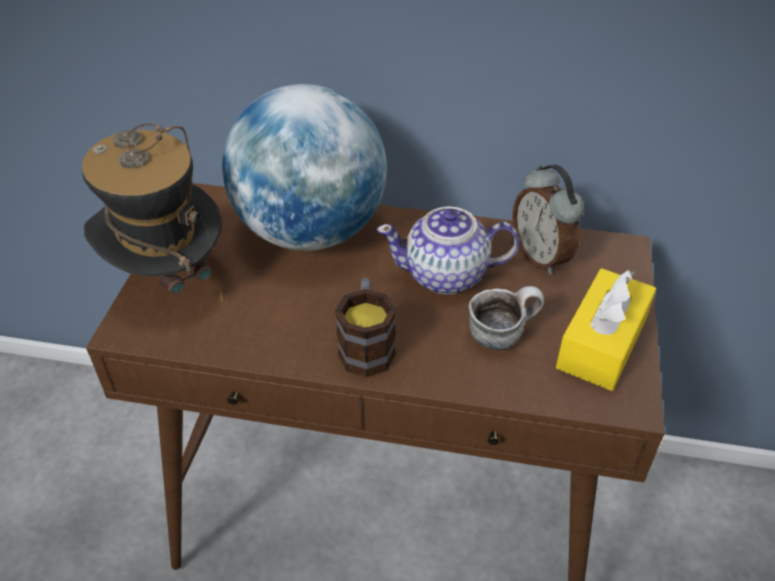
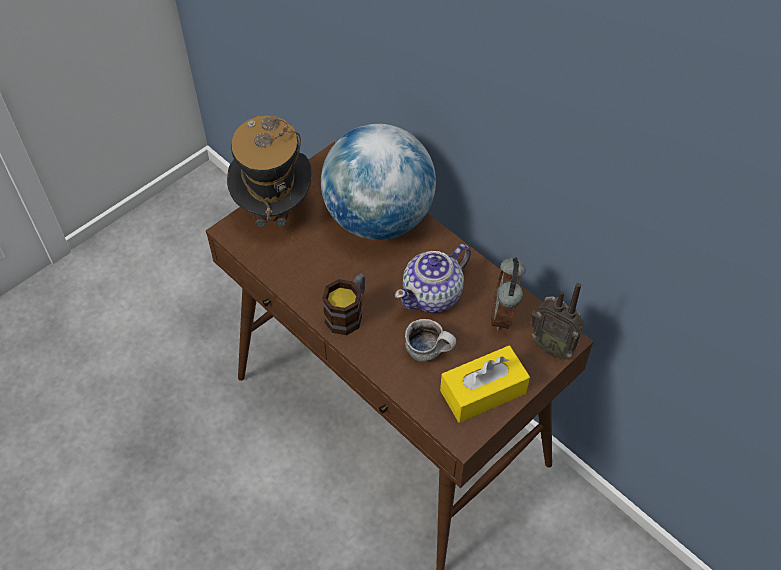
camera: 35 degrees right, 10 degrees up
(447, 275) = (433, 295): teapot -> teapot turned 75 degrees counterclockwise
(618, 261) = (551, 346): none -> radio

